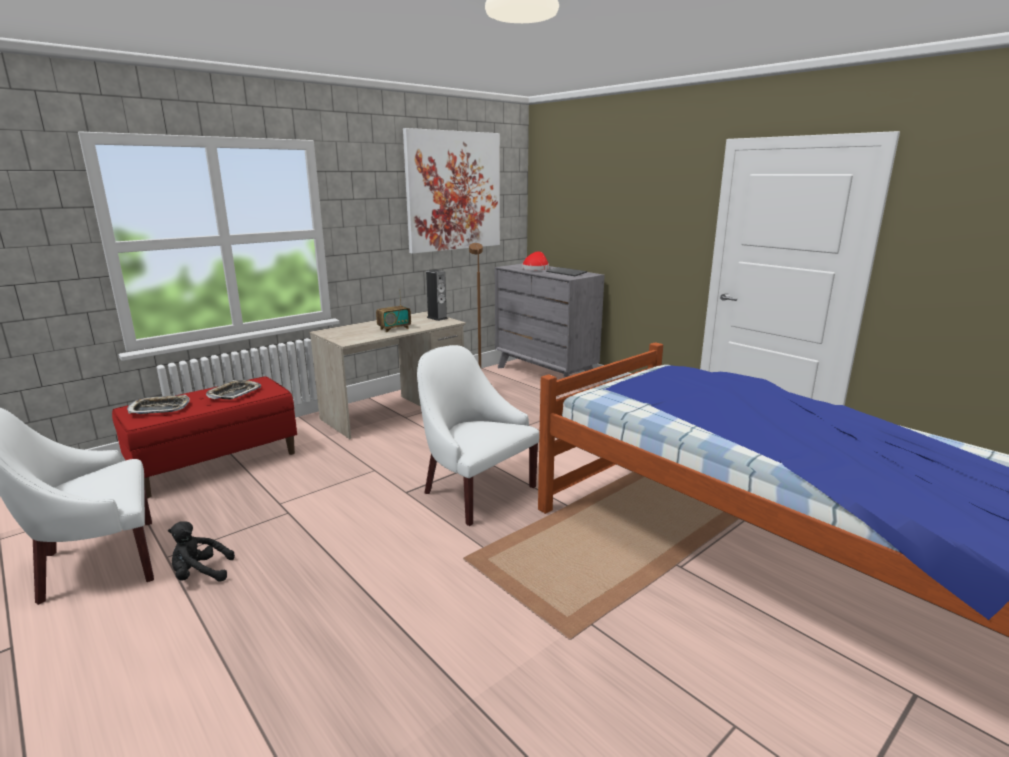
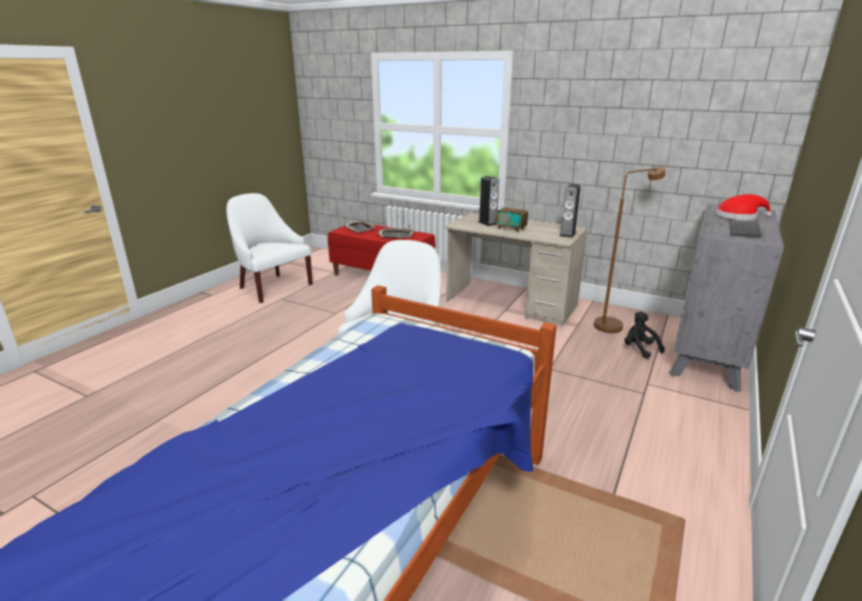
camera: 70 degrees right, 5 degrees up
(200, 574) = (267, 311): black plush toy -> black plush toy (639, 349)
(361, 332) = (488, 223): none -> speaker
(453, 191) = (667, 104): picture -> none

